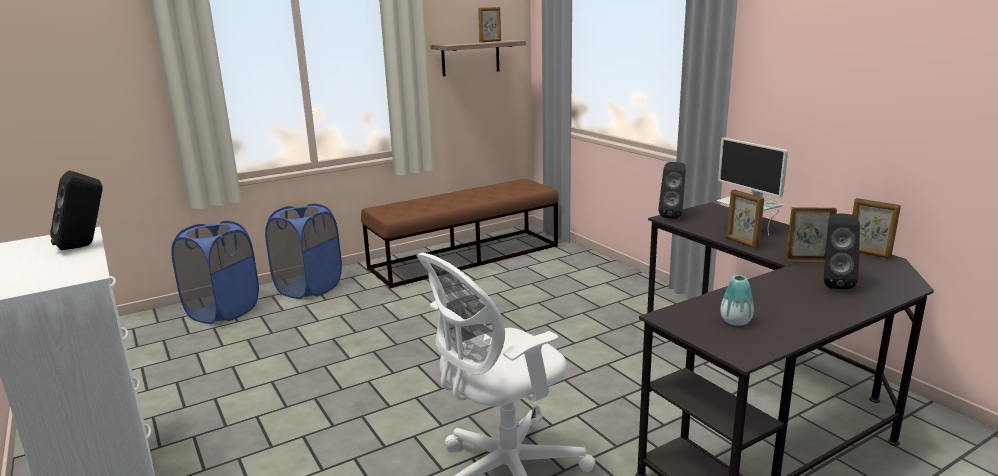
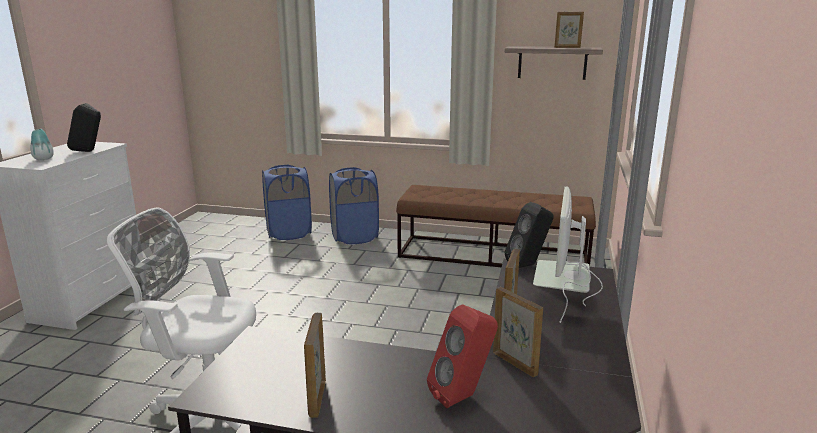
camera: 45 degrees right, 0 degrees up
(735, 321) = (282, 370): vase -> vase (43, 159)
(833, 283) = (463, 397): black speaker -> red speaker
(868, 254) = (608, 395): picture frame -> picture frame (317, 398)

